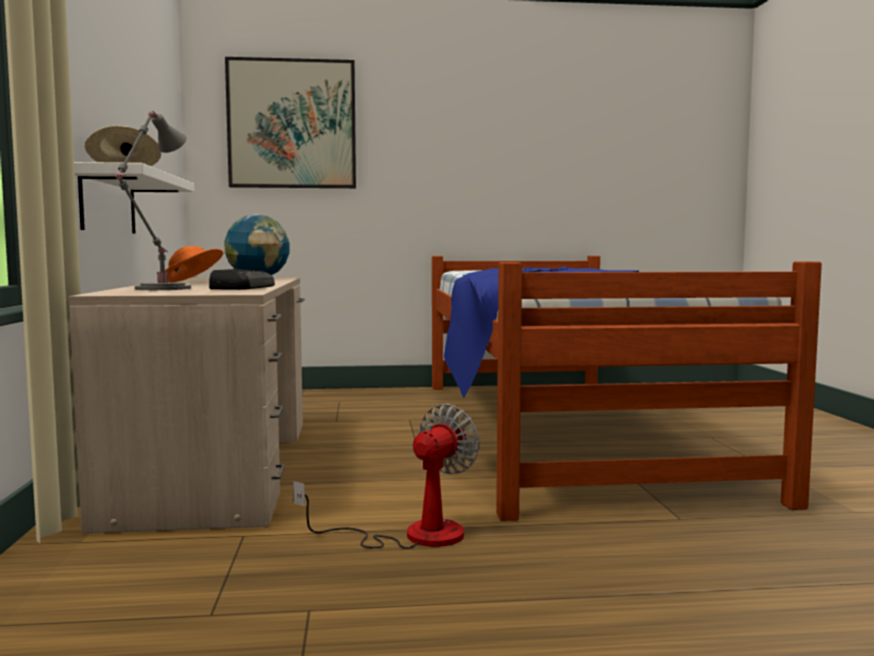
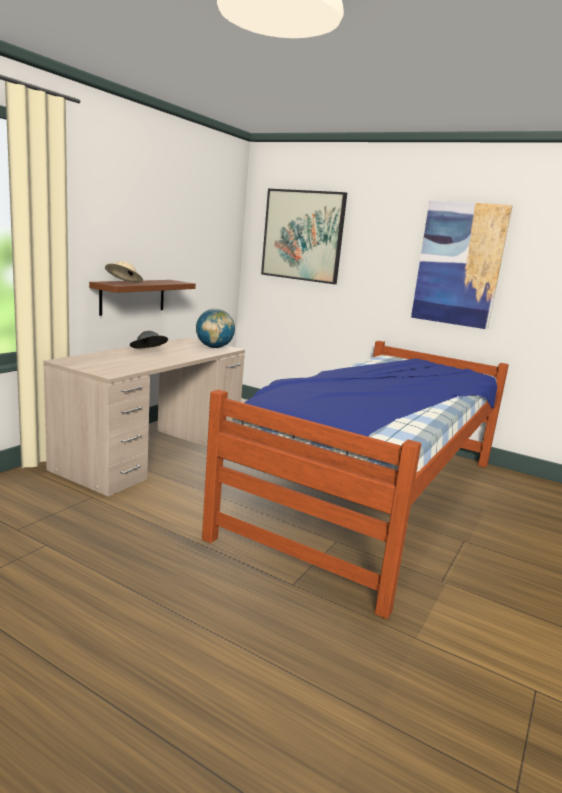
camera: 35 degrees right, 10 degrees up
(108, 202) = (133, 296): white shelf -> brown shelf
(159, 289) = (104, 358): grey table lamp -> none
(191, 283) = (148, 351): orange hat -> grey hat
(243, 288) = (140, 365): radio -> none
(412, 535) = (149, 528): fan -> none
(518, 145) = (459, 264): none -> picture

